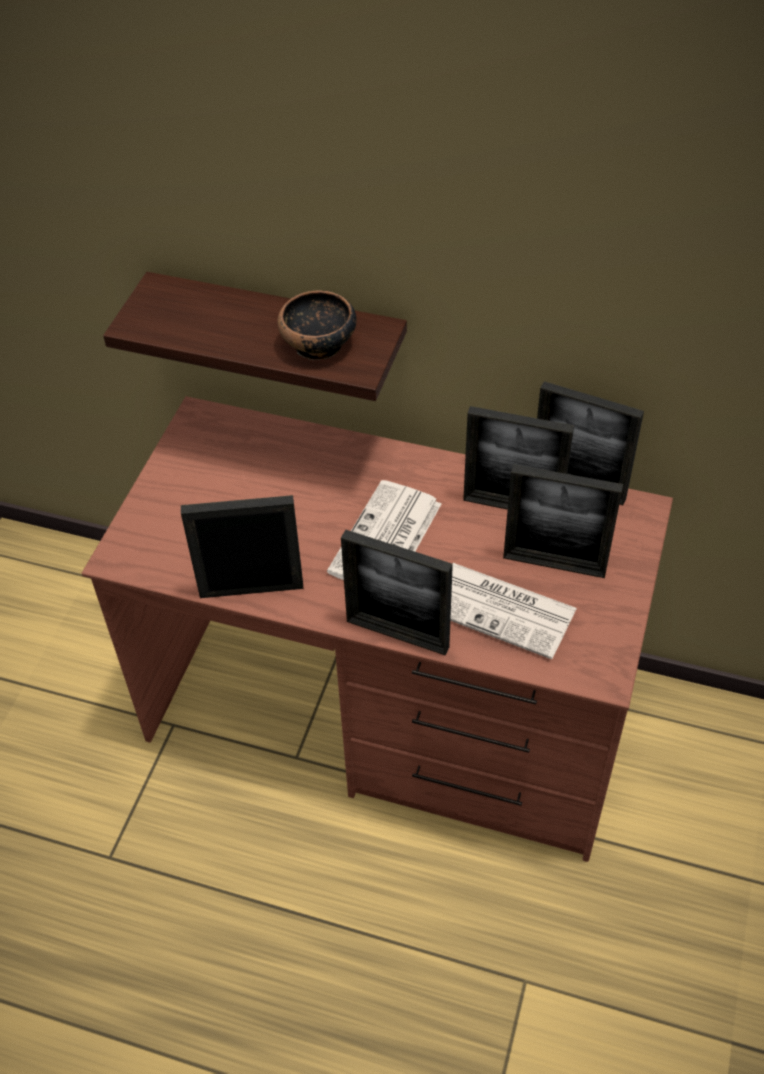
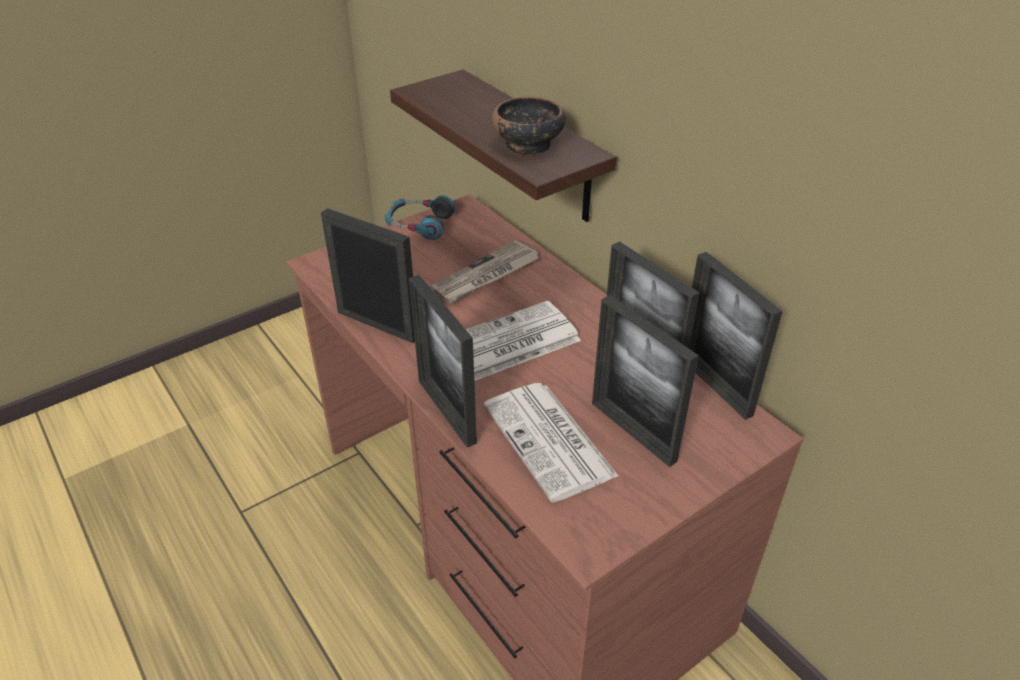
camera: 35 degrees right, 10 degrees down
(174, 458) = (419, 224): none -> headphones
(297, 483) = (486, 276): none -> newspaper

